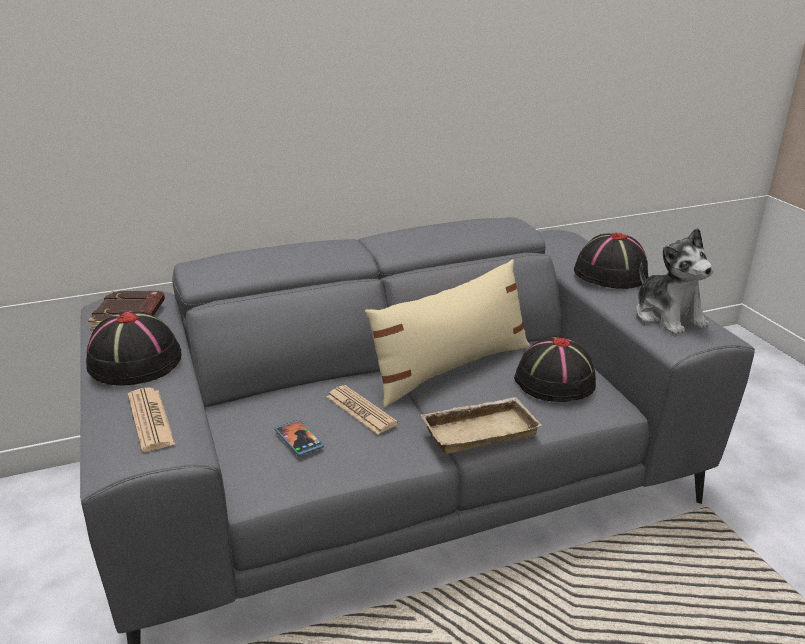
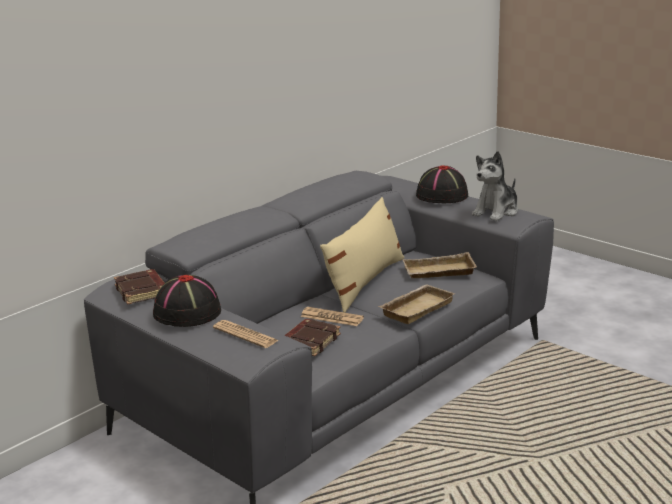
camera: 25 degrees left, 5 degrees down
(299, 439) = (309, 341): phone -> brown book
(554, 381) = (438, 272): black hat -> beige tray
(668, 316) = (496, 212): plush toy -> plush toy turned 90 degrees clockwise

